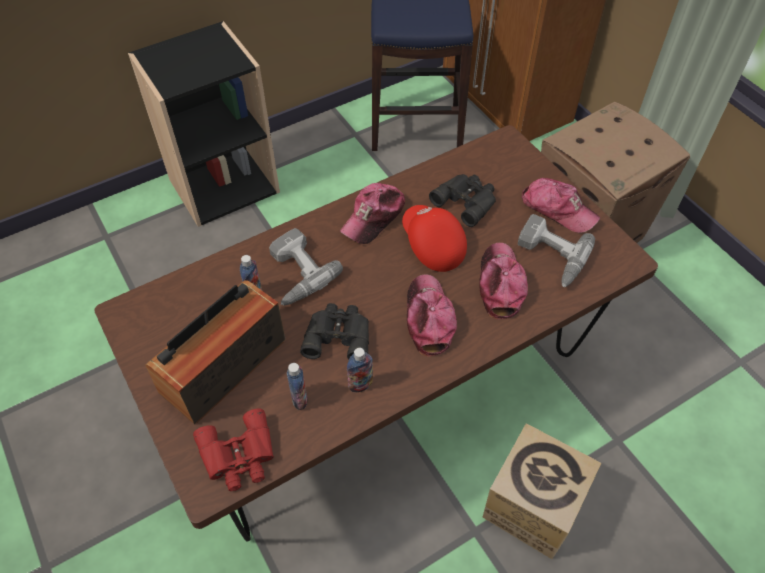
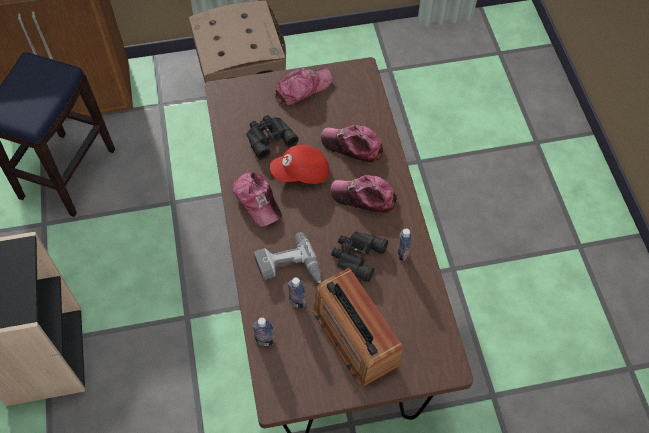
camera: 70 degrees left, 5 degrees up
(239, 456) = (432, 343): red binoculars -> none
(299, 399) = (400, 294): bottle -> bottle (265, 340)
(532, 505) = (446, 228): cardboard box -> none
(550, 256) = (341, 110): power drill -> none

